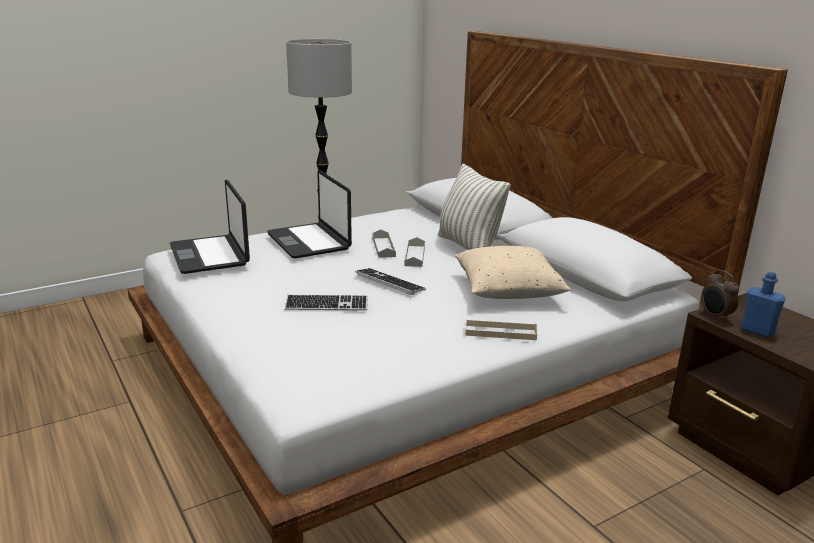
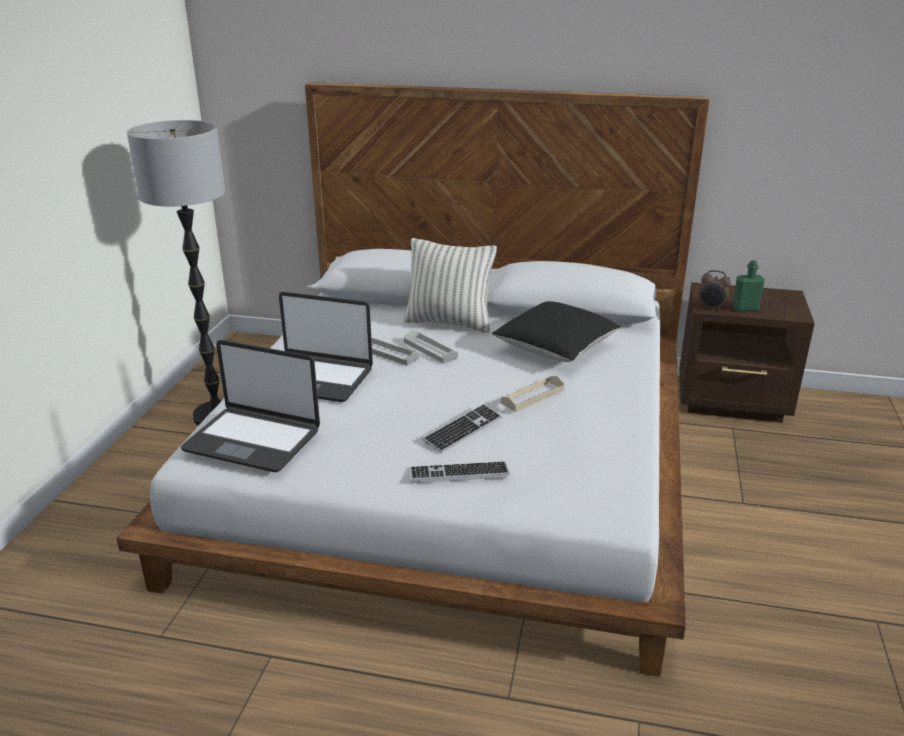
camera: 45 degrees left, 5 degrees up
(389, 282) = (467, 384): keyboard -> keyboard (459, 474)
(500, 332) = (619, 385): beige tray -> beige tray (532, 396)
(508, 291) = (555, 349): beige pillow -> black pillow
(757, 331) = (745, 308): blue bottle -> green bottle

